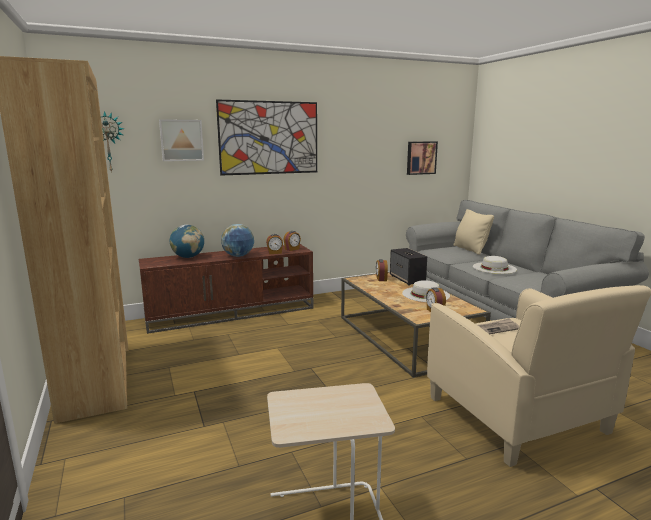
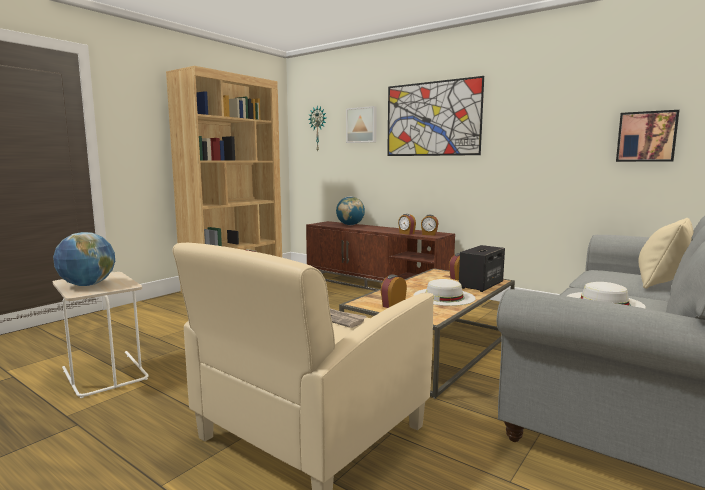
camera: 60 degrees right, 5 degrees down
(238, 256) = (377, 230): globe -> globe (87, 285)

